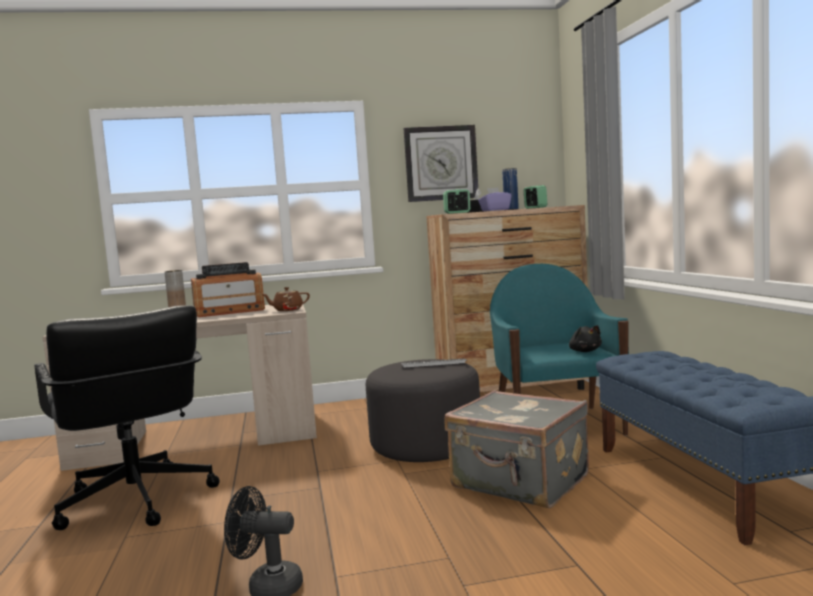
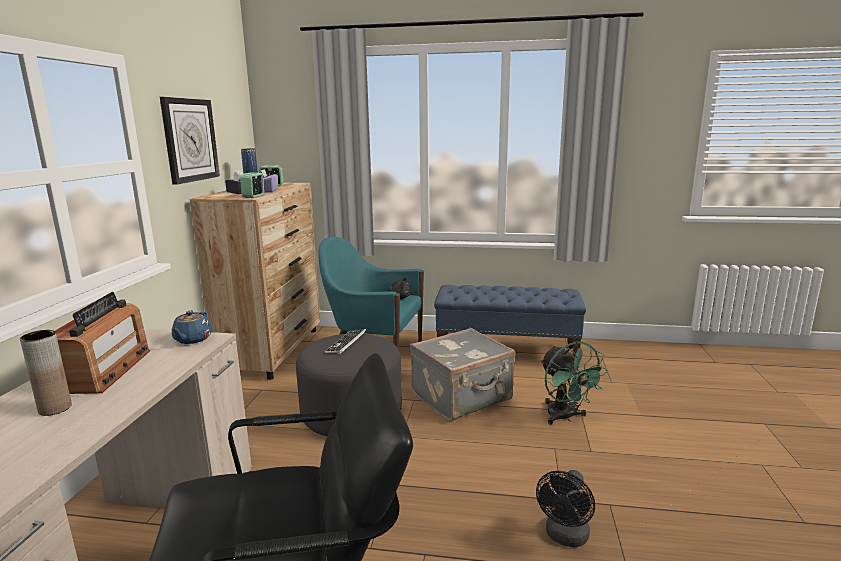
camera: 70 degrees left, 10 degrees up
(287, 310) = (192, 339): brown teapot -> blue teapot
(542, 554) = (565, 417): none -> green fan

